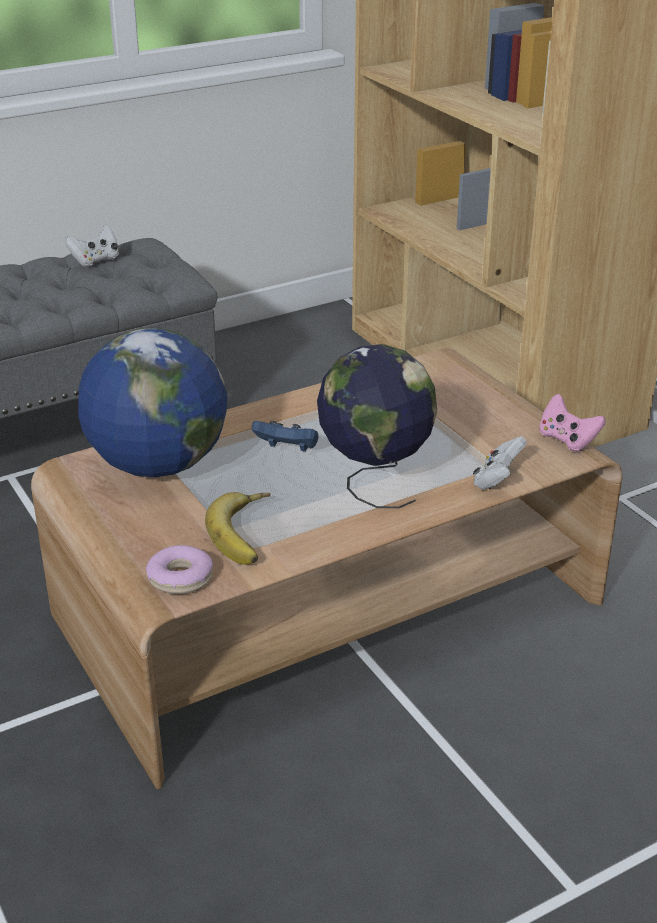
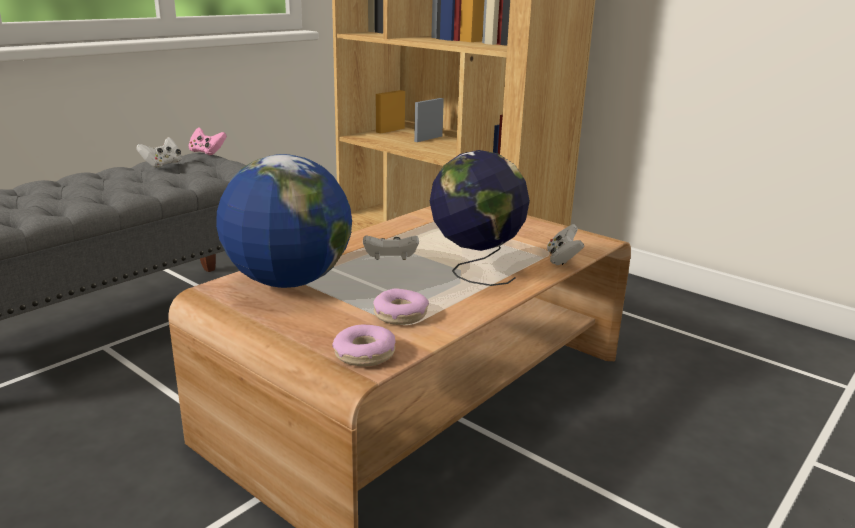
camera: 20 degrees left, 10 degrees down
(248, 533) = (401, 315): banana -> donut
(287, 450) = (390, 260): blue game controller -> white game controller
(567, 440) = (587, 233): pink game controller -> pink game controller (207, 152)

